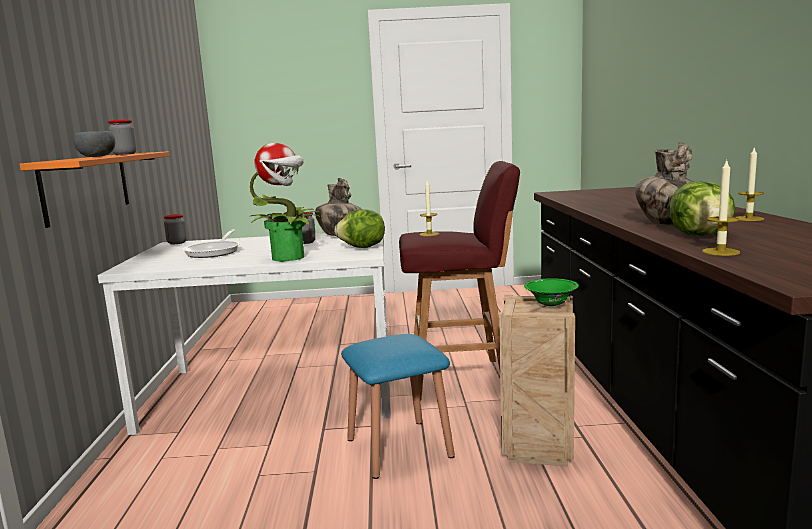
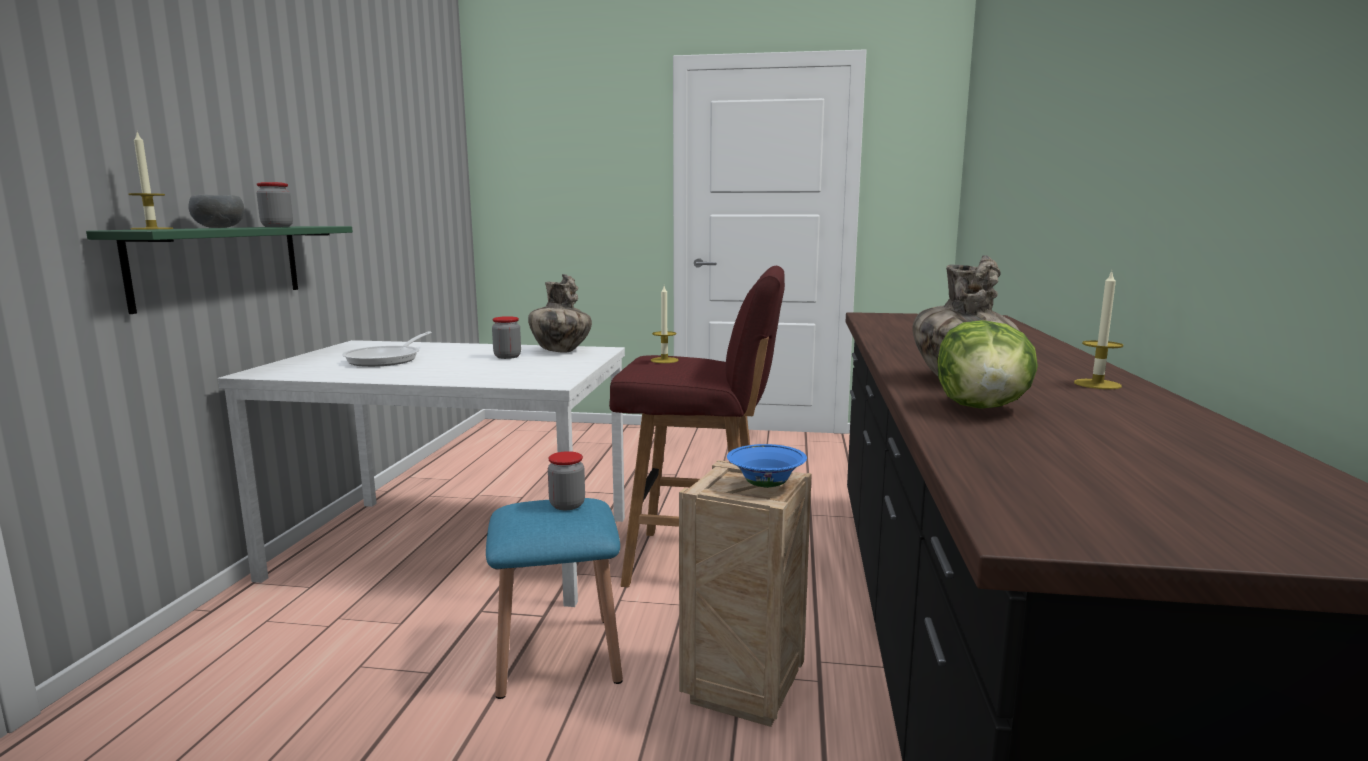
camera: 10 degrees right, 0 degrees up
(87, 186) = (219, 264): orange shelf -> green shelf
(177, 243) = (365, 343): jar -> jar (567, 505)
(289, 257) = (458, 377): potted plant -> none
(362, 248) = (563, 372): lettuce -> none
(551, 305) = (766, 485): green bowl -> blue bowl
(720, 252) = (973, 442): candle -> candle (152, 229)

